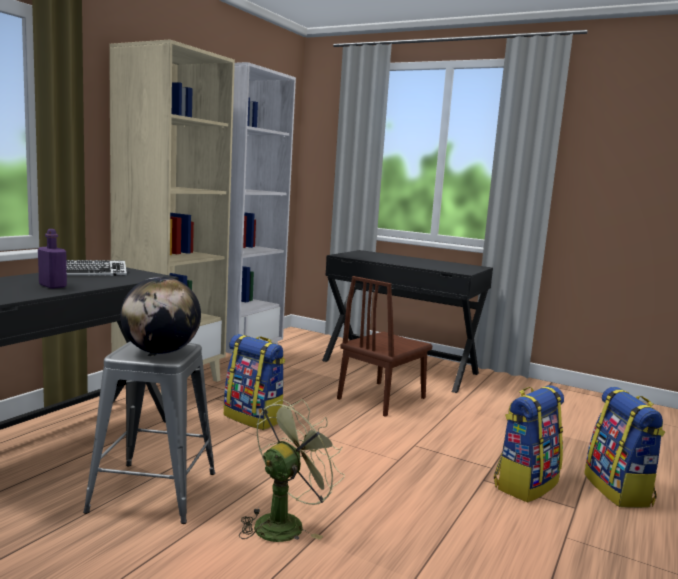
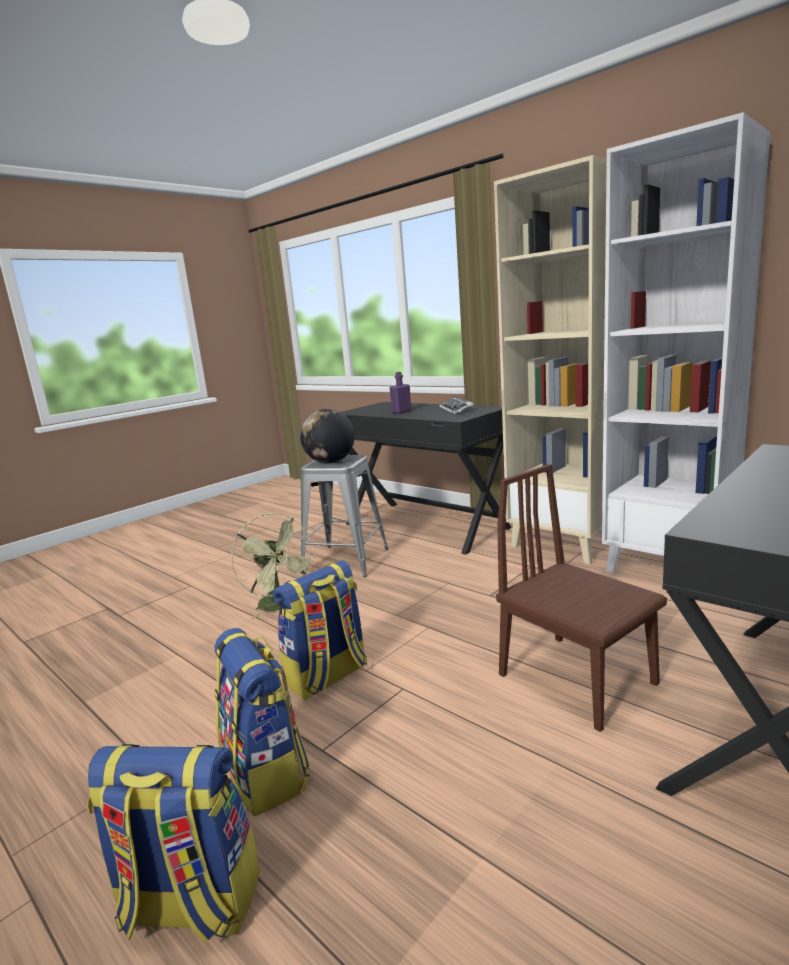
camera: 105 degrees right, 5 degrees up
(254, 418) = (479, 587): backpack -> backpack (327, 677)

